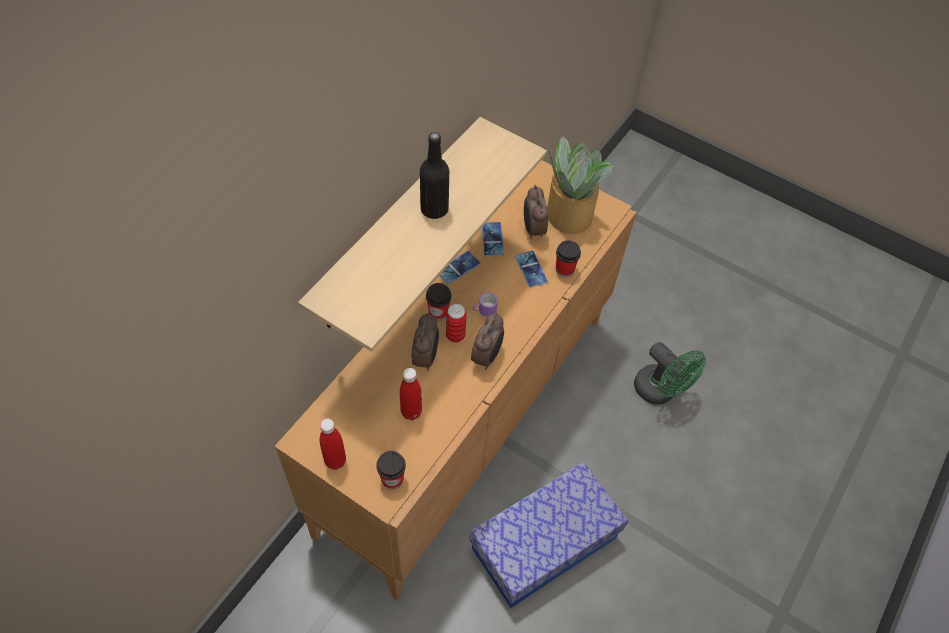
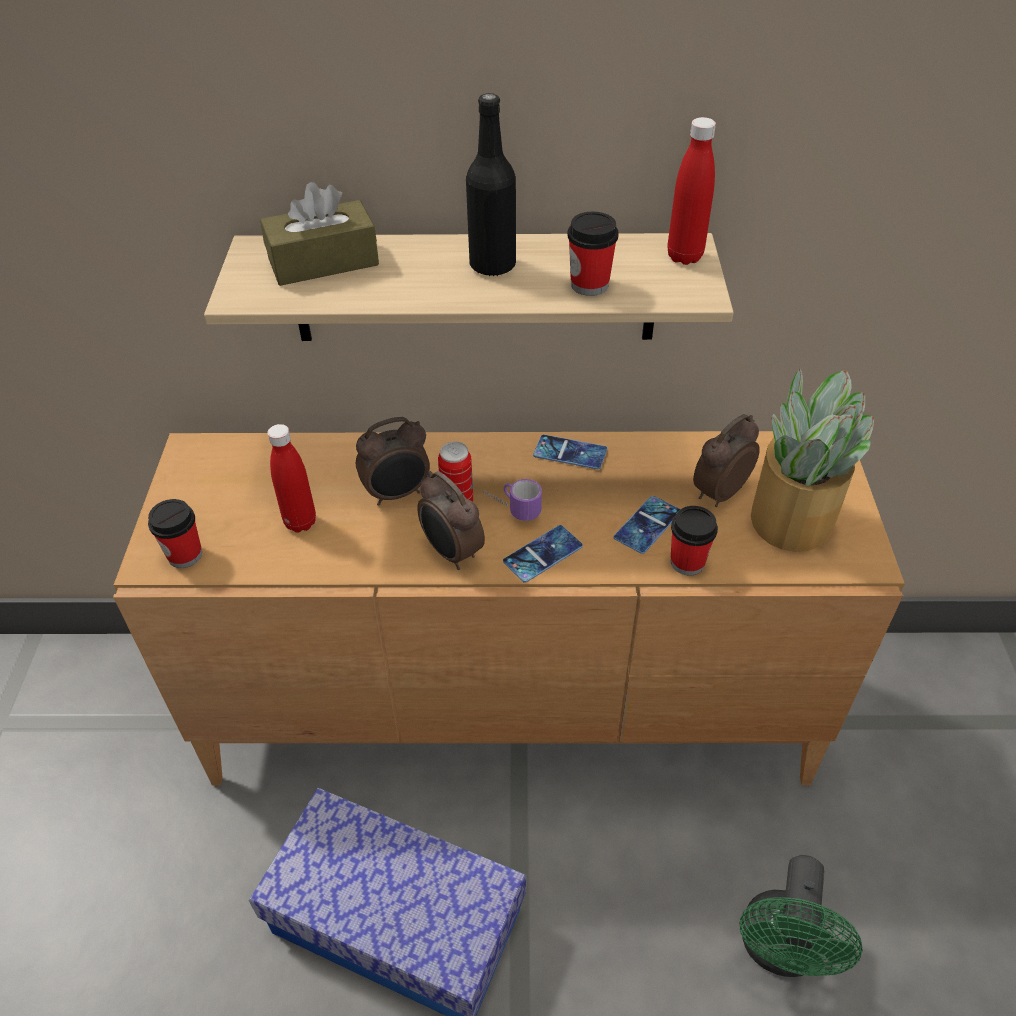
camera: 60 degrees right, 10 degrees down
(335, 461) = (180, 491): red bottle -> red bottle (684, 256)
(367, 274) = (323, 262): none -> brown tissue box
(438, 312) = (479, 470): cup -> cup (589, 285)
(487, 356) = (451, 553): alarm clock -> alarm clock turned 60 degrees clockwise
(492, 239) = (654, 461): phone -> phone (543, 554)

